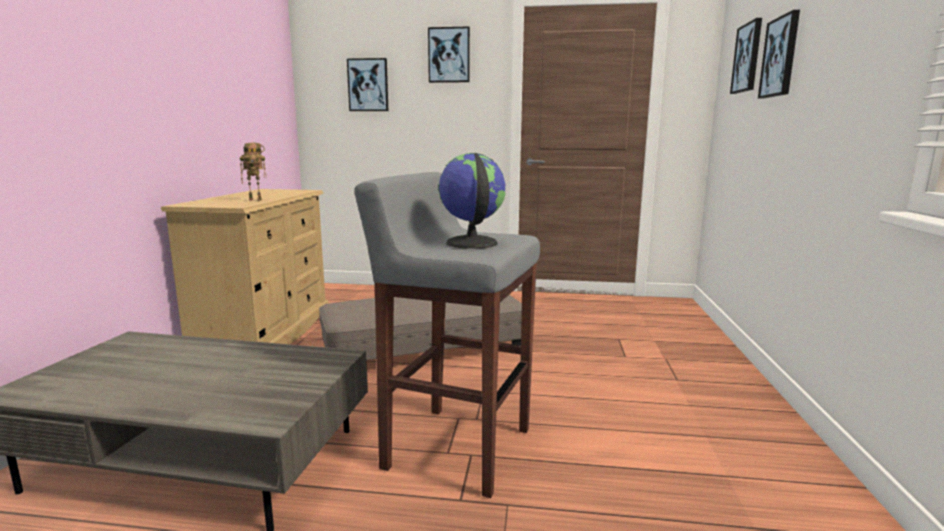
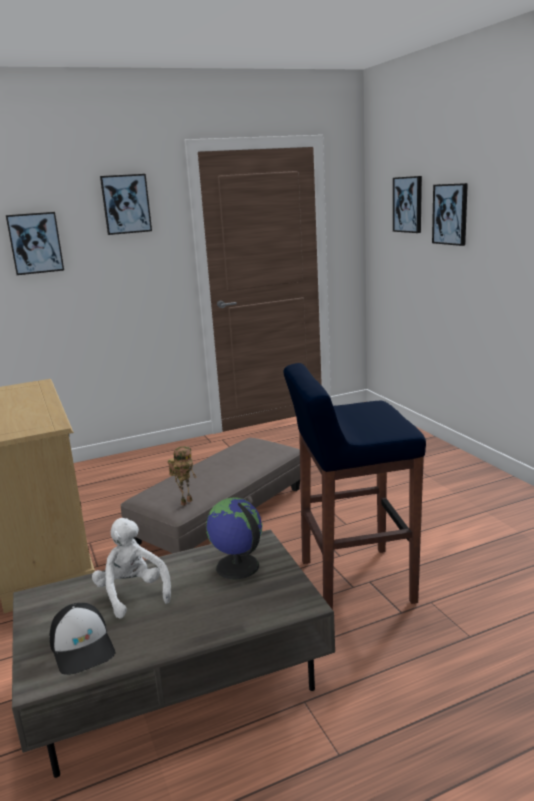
camera: 30 degrees left, 5 degrees up
(79, 381) = (83, 646): none -> cap
(180, 359) = (133, 594): none -> white plush toy
(256, 200) = (40, 412): toy robot -> toy robot (186, 501)
(456, 448) = (354, 581): grey stool -> blue stool
(470, 243) = (370, 421): globe -> globe (237, 567)

